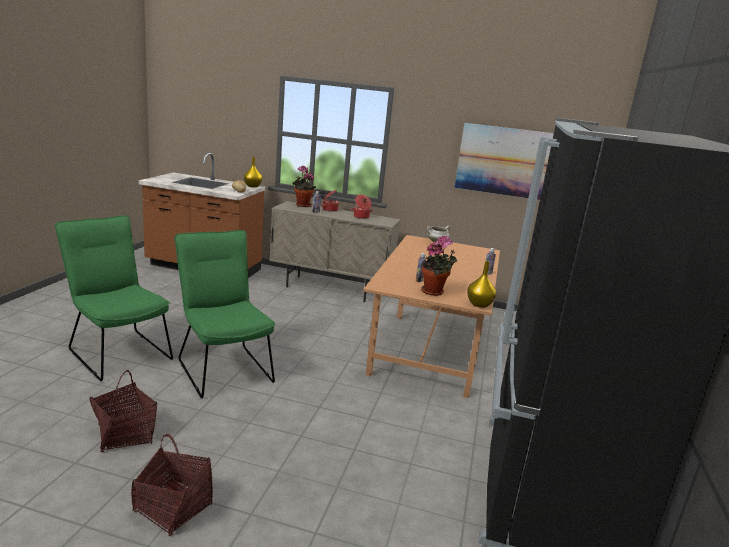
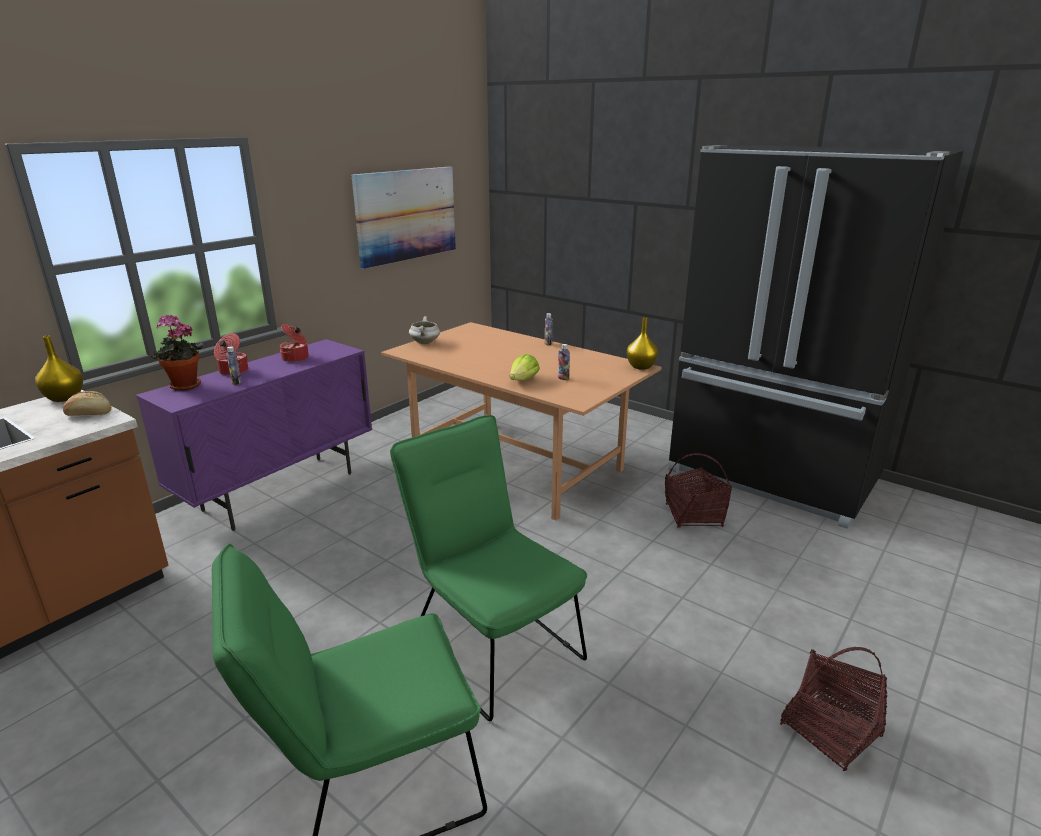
camera: 65 degrees left, 5 degrees up
(125, 435) = (666, 779): basket -> basket (694, 516)
(223, 367) = (490, 643): green chair -> green chair turned 60 degrees clockwise
(330, 289) = (280, 491): beige cabinet -> purple cabinet
(401, 270) = (523, 380): none -> lettuce
(434, 292) = (603, 378): potted plant -> none

